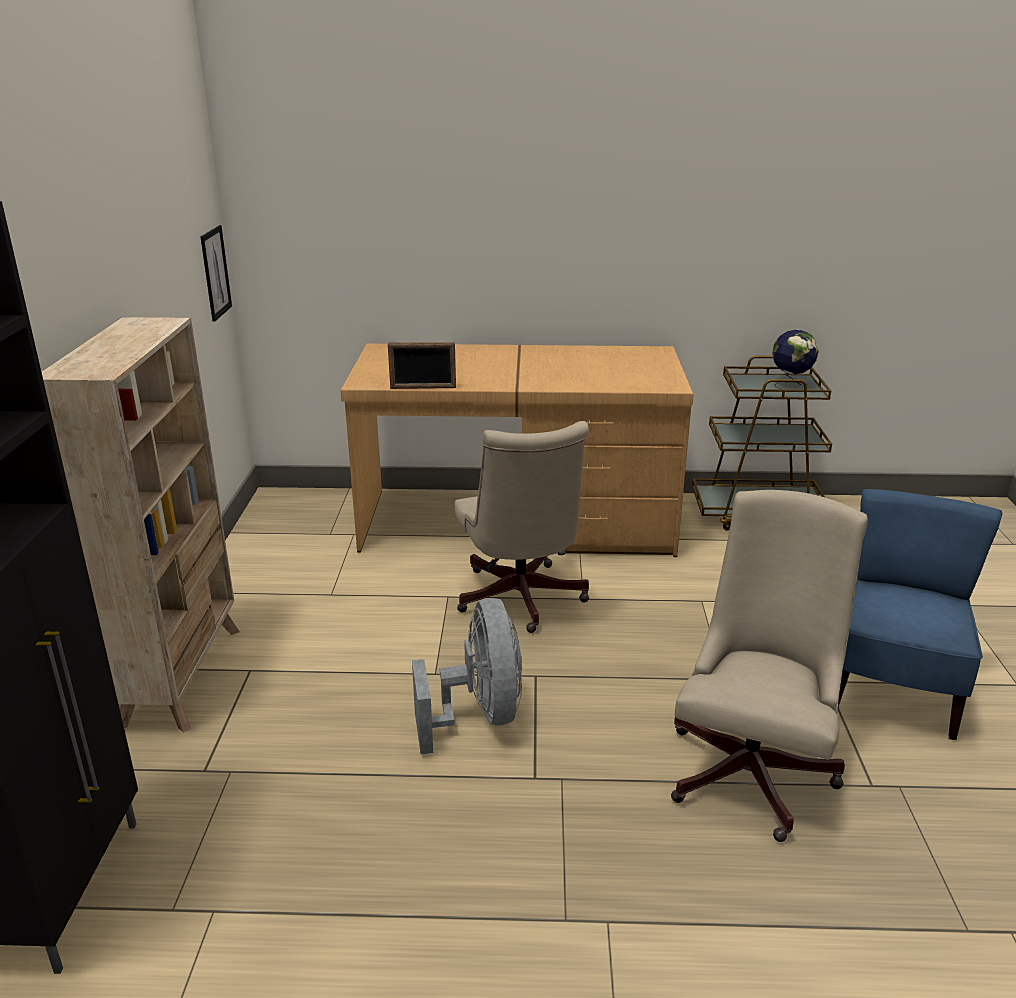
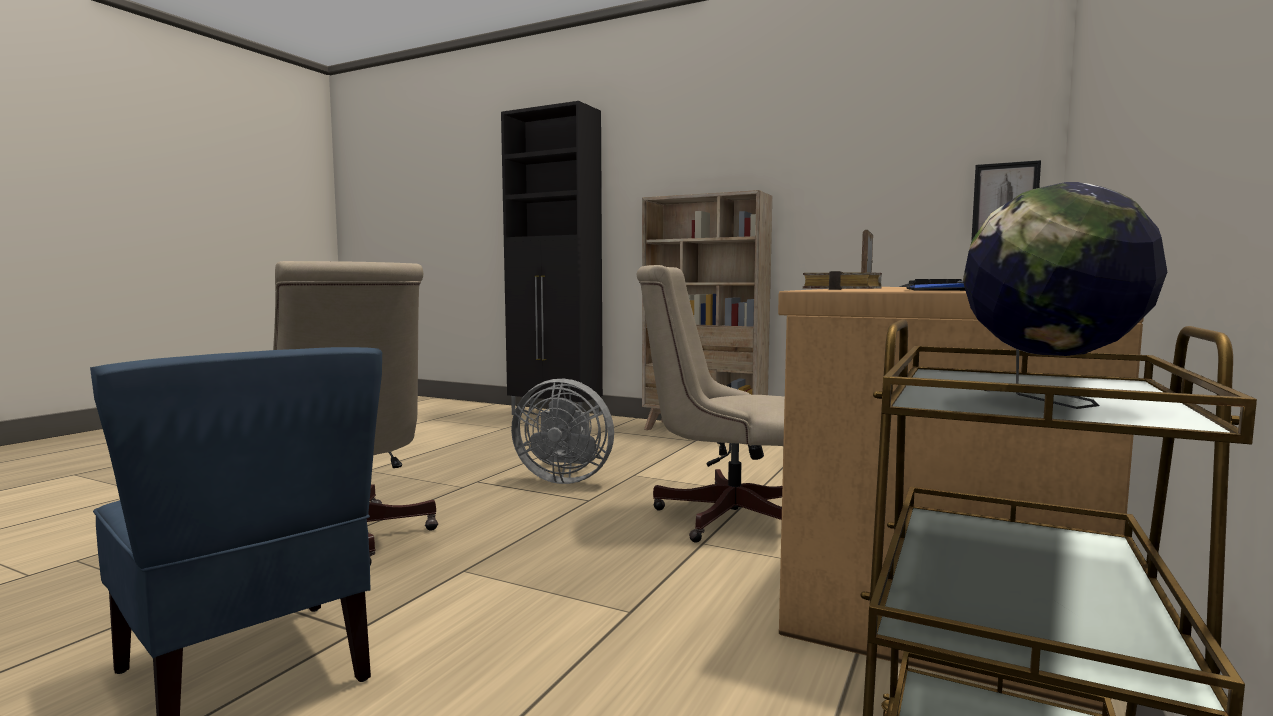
camera: 115 degrees right, 20 degrees down
(622, 369) = (931, 289): none -> keyboard
(636, 384) = (845, 289): none -> book

